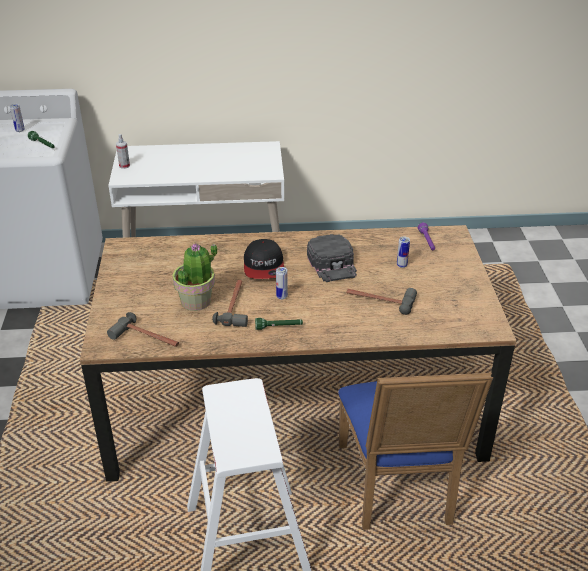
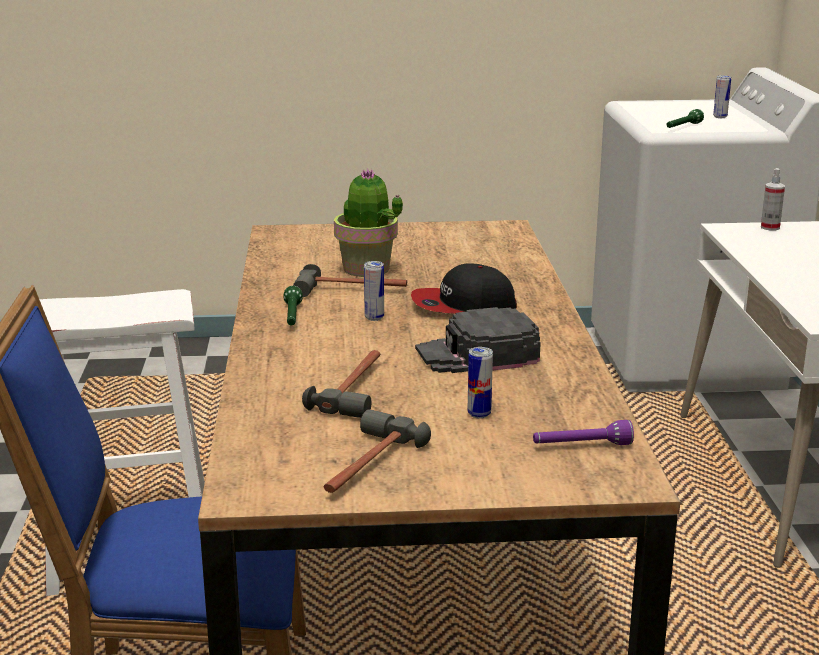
camera: 90 degrees right, 15 degrees down
(146, 339) = (284, 249): hammer -> hammer (366, 465)

